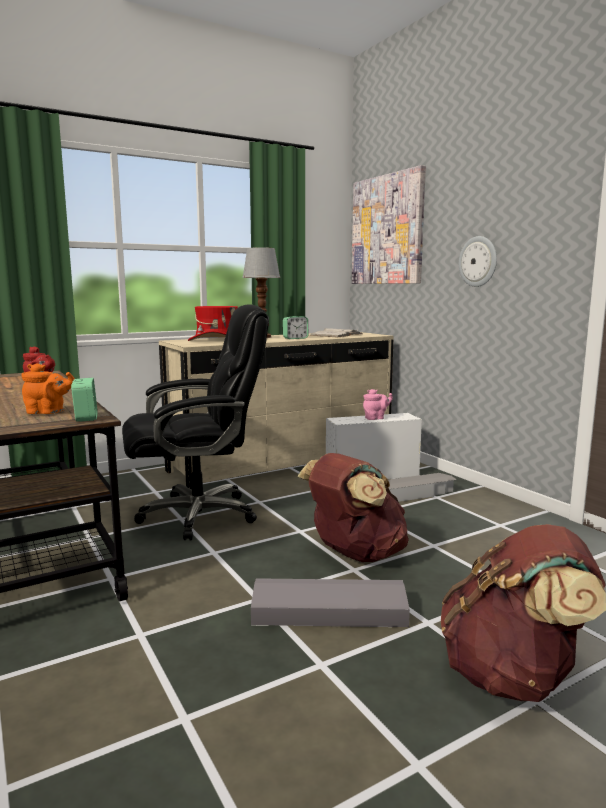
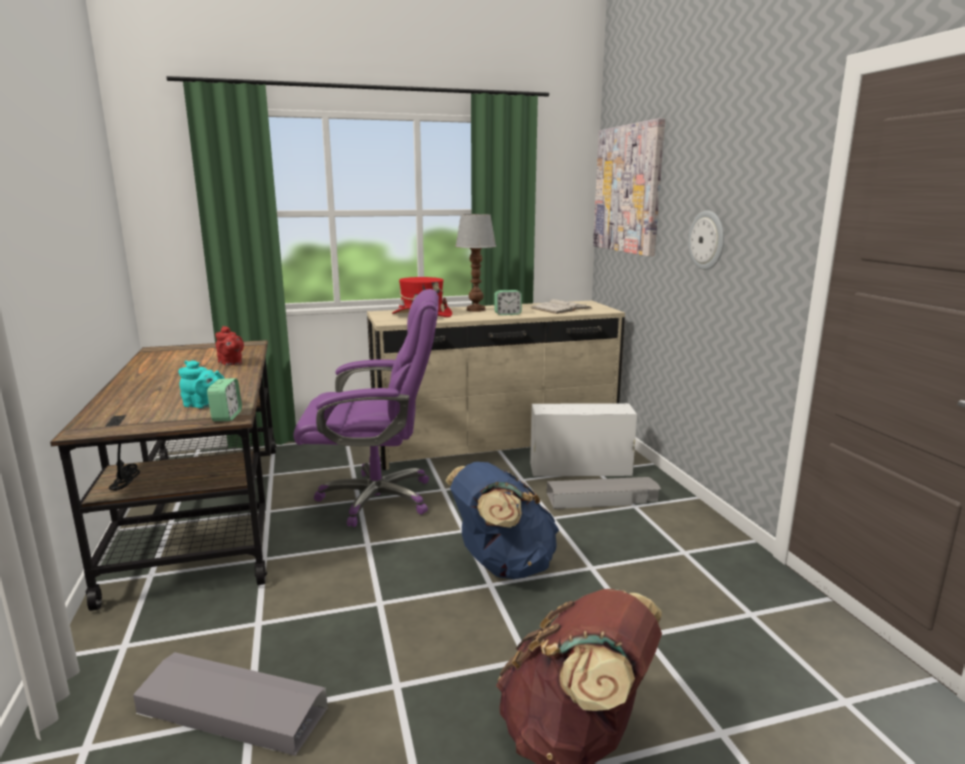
camera: 15 degrees right, 5 degrees up
(48, 412) = (203, 405): orange teapot -> turquoise teapot
(195, 515) = (374, 498): black office chair -> purple office chair
(328, 612) = (436, 629): grey storage box -> grey storage box (232, 711)
(355, 554) = (502, 566): brown backpack -> blue backpack
(376, 418) = (585, 409): pink teapot -> none

